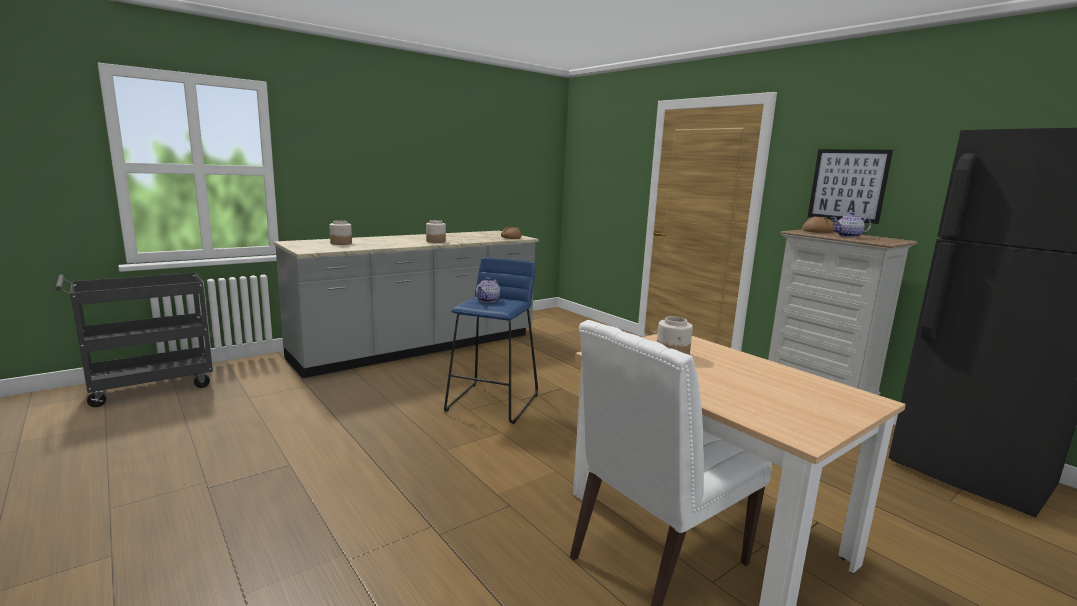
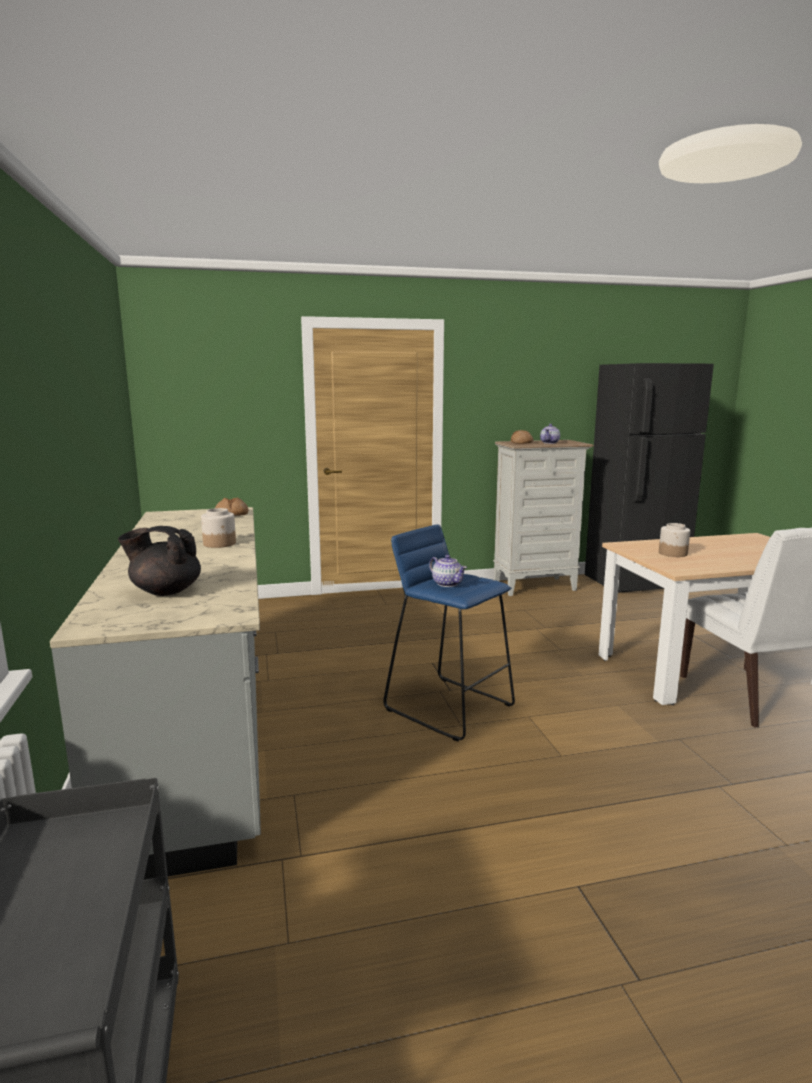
camera: 65 degrees left, 0 degrees up
(341, 243) = (165, 591): jar -> black teapot
(848, 185) = (514, 402): picture -> none

